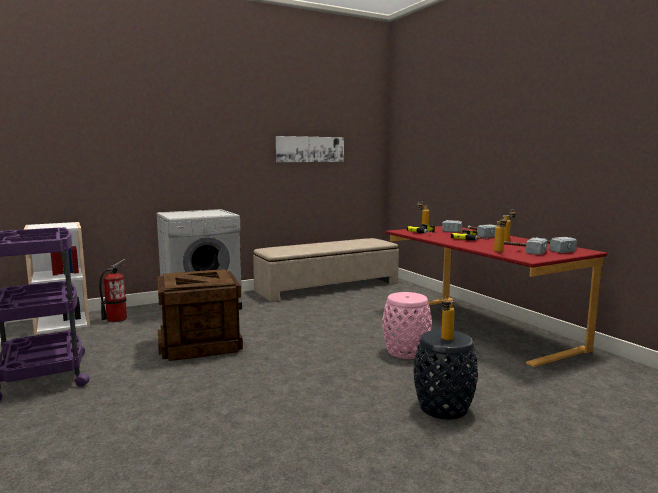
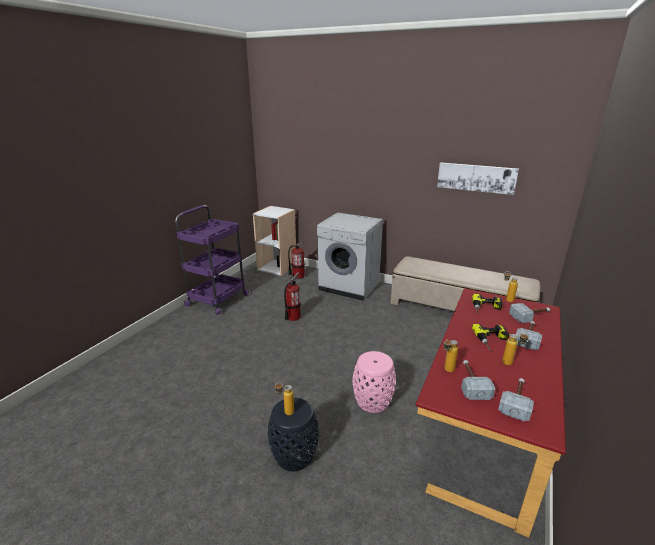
camera: 55 degrees right, 15 degrees up
(199, 345) = (293, 317): crate -> fire extinguisher

